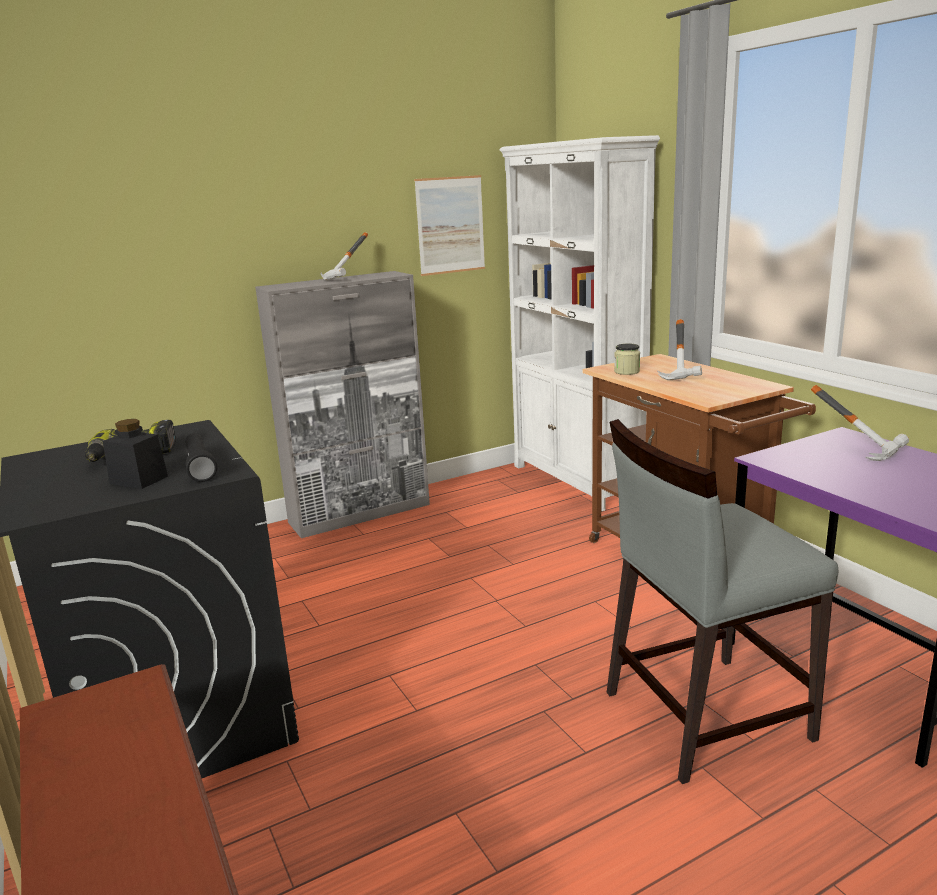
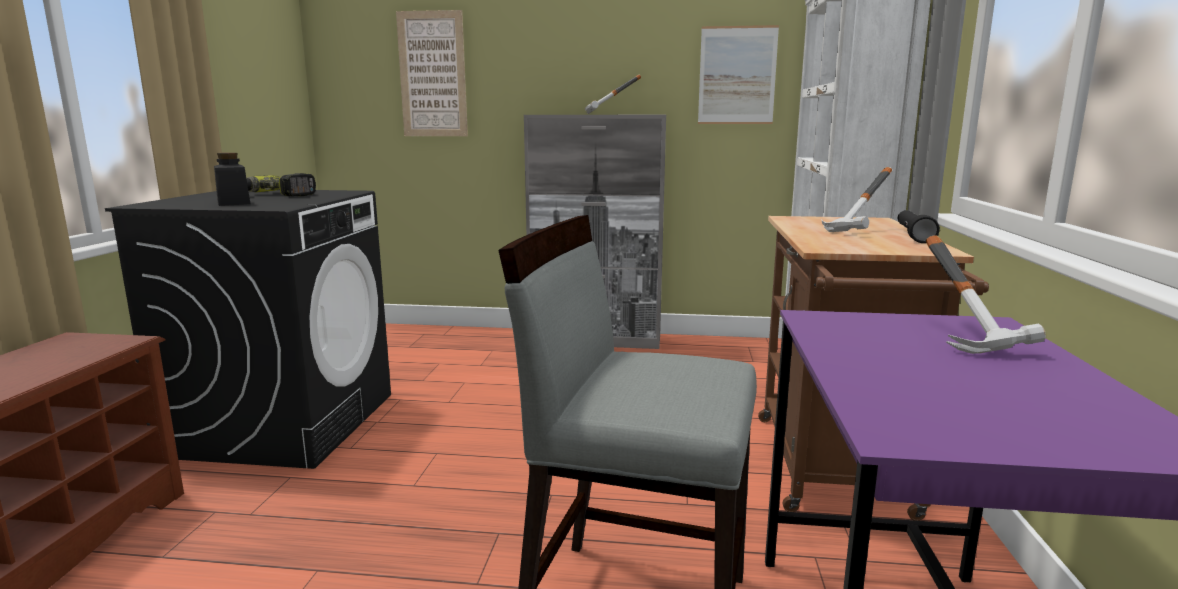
camera: 35 degrees right, 5 degrees down
(117, 250) = (432, 74): none -> picture
(200, 466) = (279, 203): black flashlight -> black flashlight (913, 236)
(626, 372) = (805, 222): jar -> none

